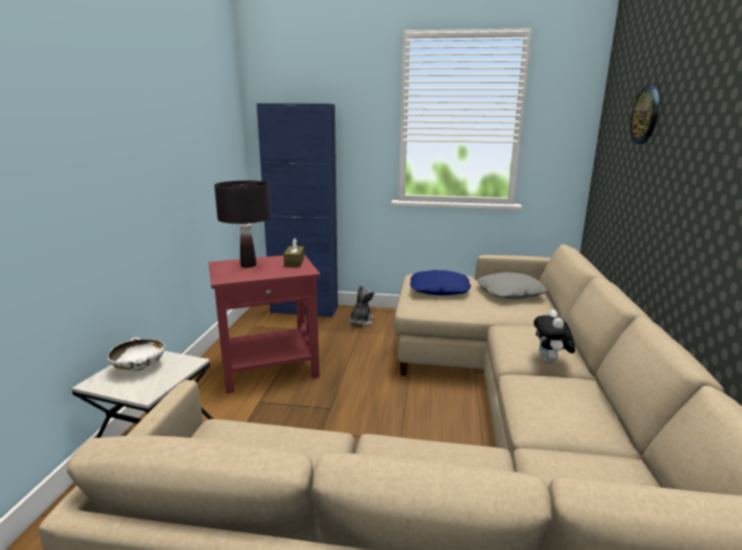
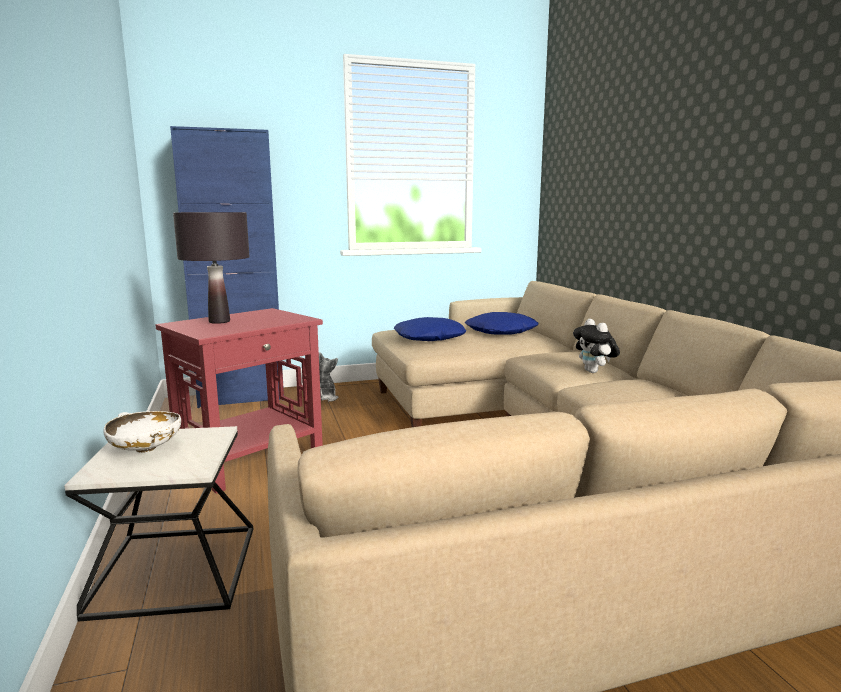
camera: 25 degrees left, 5 degrees down
(294, 262) = (275, 314): brown tissue box -> none
(510, 293) = (501, 331): grey pillow -> blue pillow
(646, 115) = (609, 142): wall clock -> none

